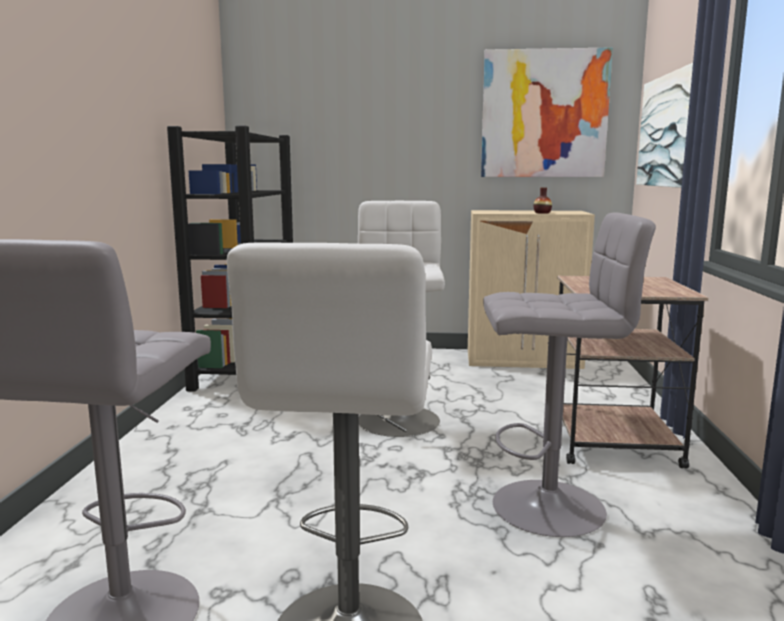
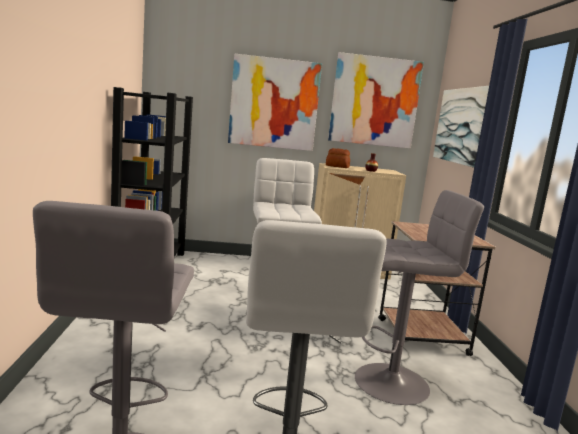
camera: 10 degrees left, 0 degrees up
(401, 133) = (274, 103): none -> picture
(494, 211) = (337, 166): none -> bread

